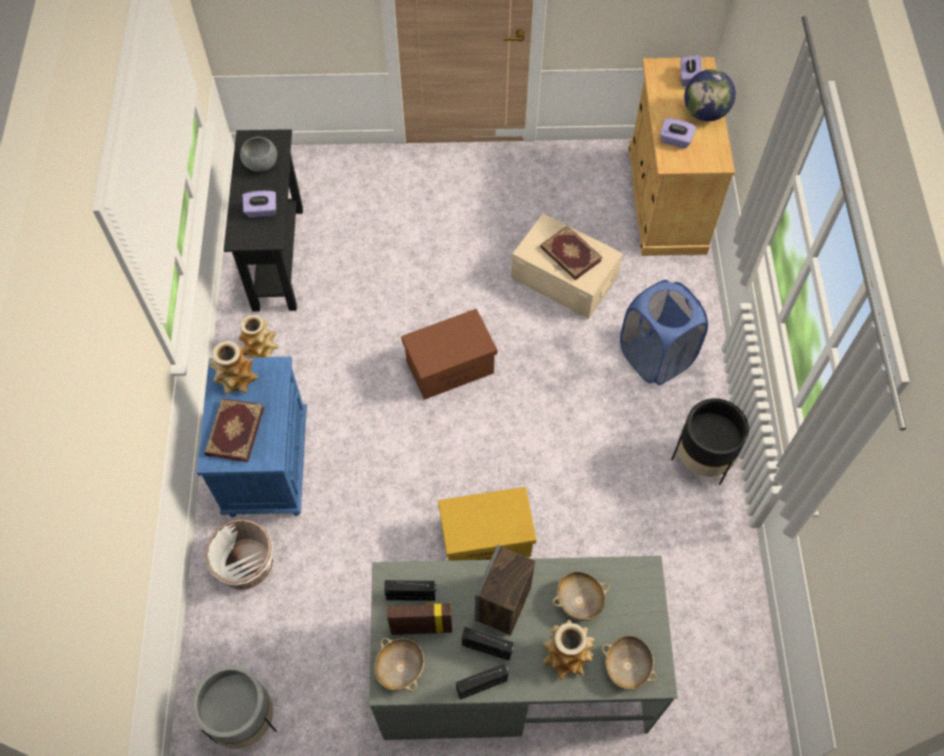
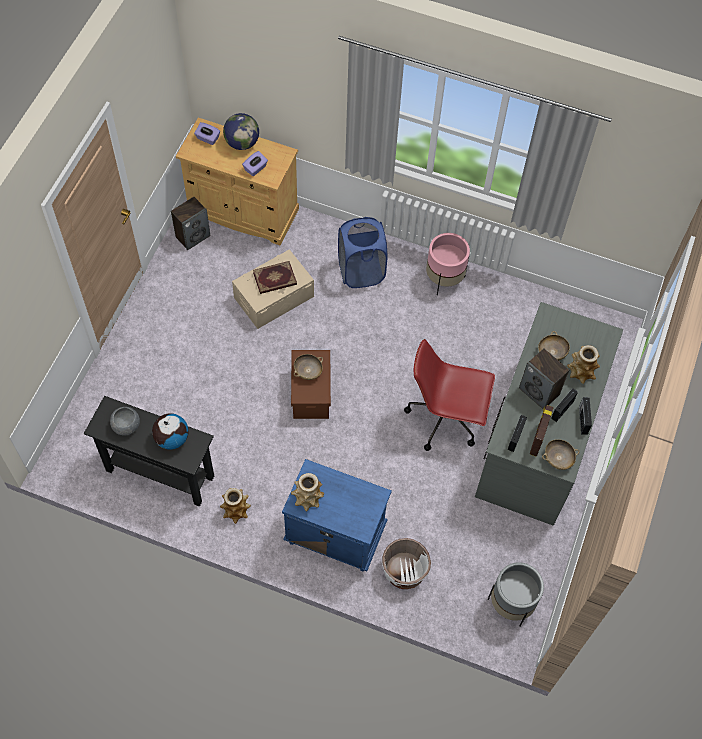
camera: 70 degrees left, 0 degrees up
(234, 431) = (348, 511): book -> none
(261, 211) = (172, 438): purple tissue box -> globe
(487, 538) = (446, 418): yellow storage box -> red office chair
(601, 165) = (193, 236): none -> speaker
(627, 667) = (598, 345): beige bowl -> beige bowl (308, 371)
(701, 460) = (444, 279): black planter -> pink planter

